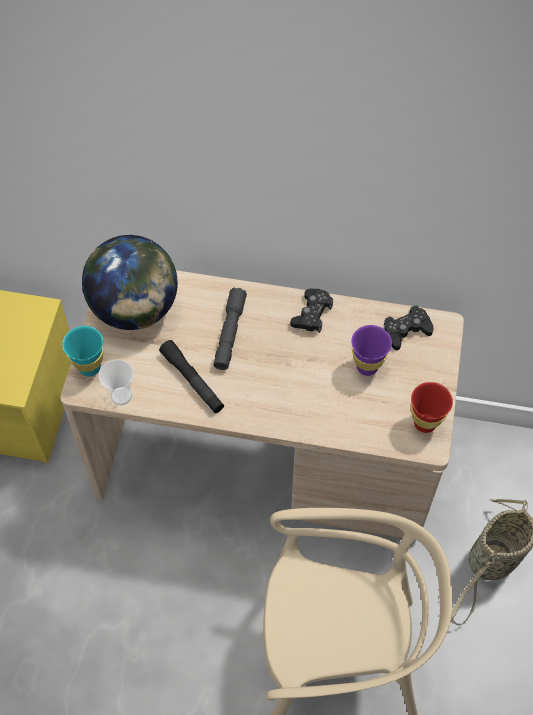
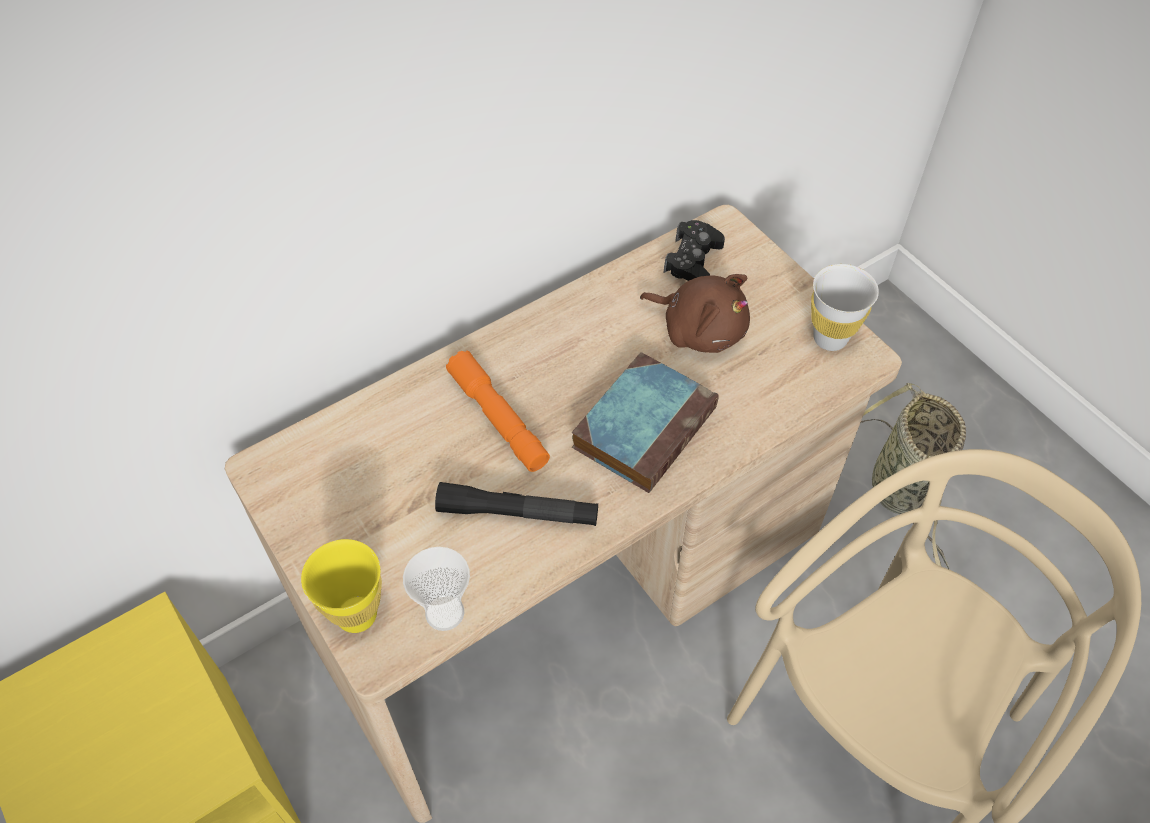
camera: 45 degrees left, 5 degrees down
(90, 367) = (357, 615): turquoise cup -> yellow cup
(135, 309) = (337, 489): globe -> none
(230, 333) = (498, 419): grey flashlight -> orange flashlight
(288, 389) = (645, 425): none -> book
(311, 314) = (570, 322): black game controller -> none
(367, 366) = (699, 329): purple cup -> brown plush toy
(425, 423) = (830, 338): red cup -> white cup

